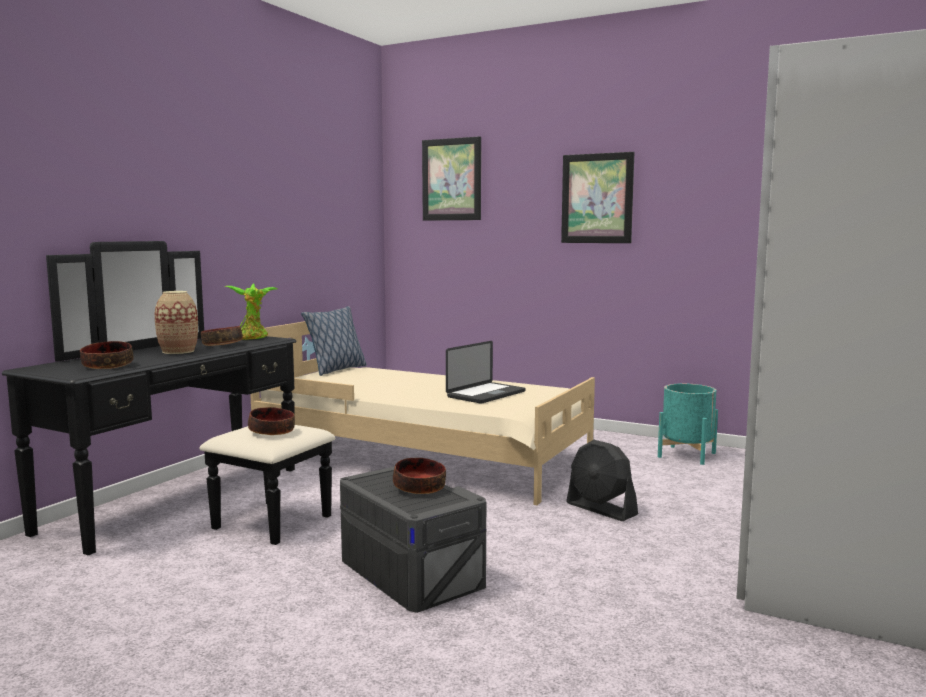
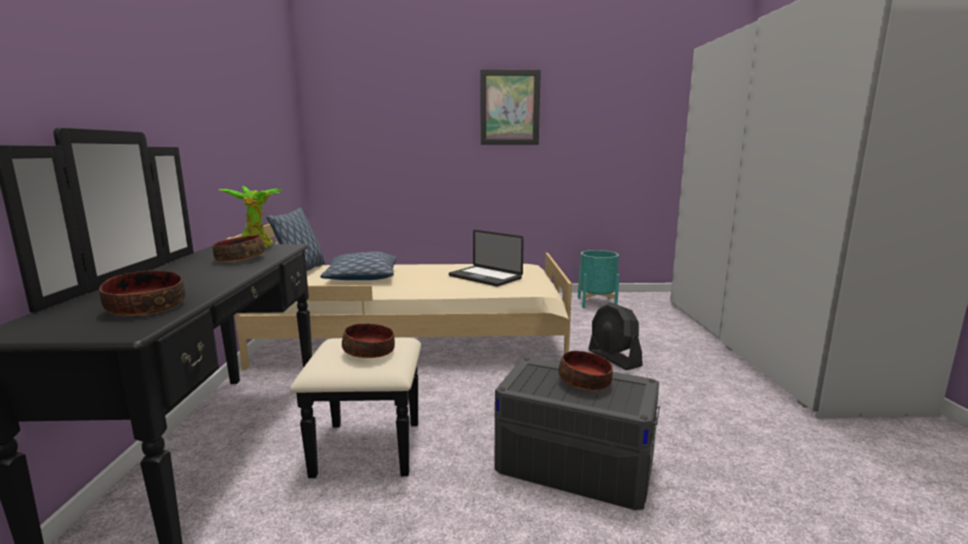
camera: 30 degrees left, 5 degrees up
(178, 351) = (203, 273): vase -> none
(373, 381) = (361, 277): none -> pillow
(451, 179) = (372, 86): picture -> none
(486, 394) = (485, 277): laptop -> laptop turned 120 degrees clockwise
(601, 509) = (614, 358): black fan -> black fan turned 45 degrees clockwise

